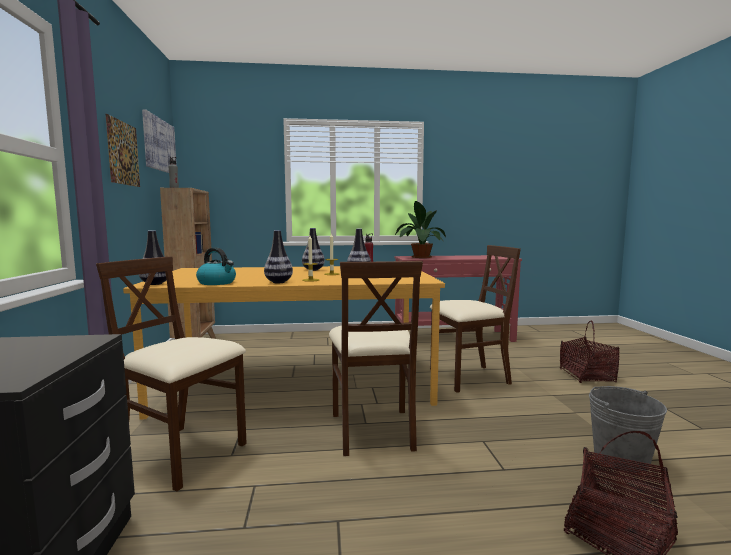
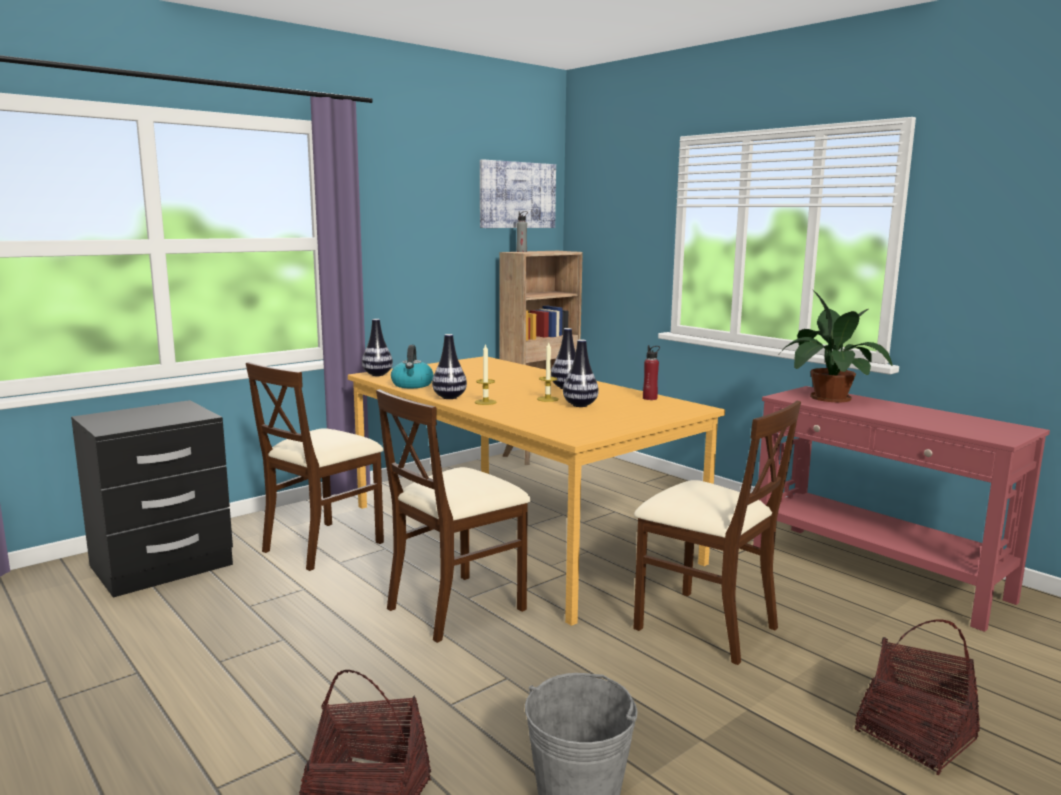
camera: 55 degrees right, 5 degrees up
(123, 153) = (432, 221): picture -> none
(183, 454) = (323, 545): beige chair -> beige chair turned 135 degrees counterclockwise

